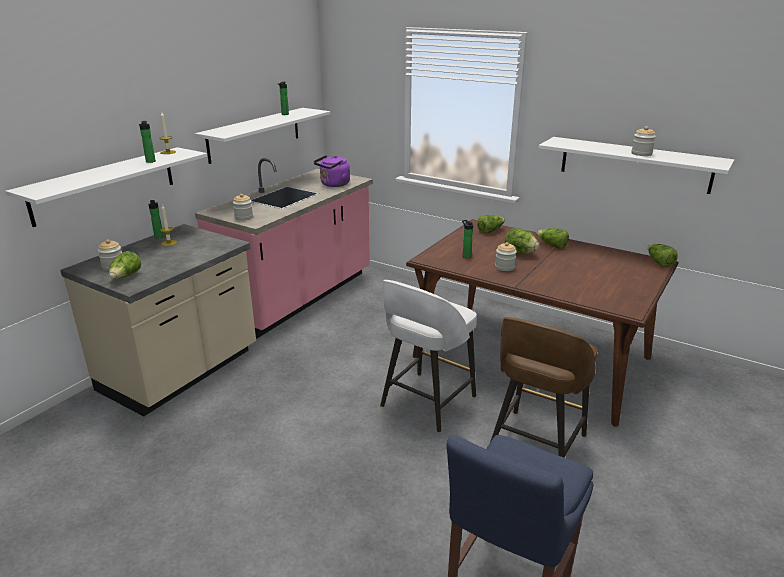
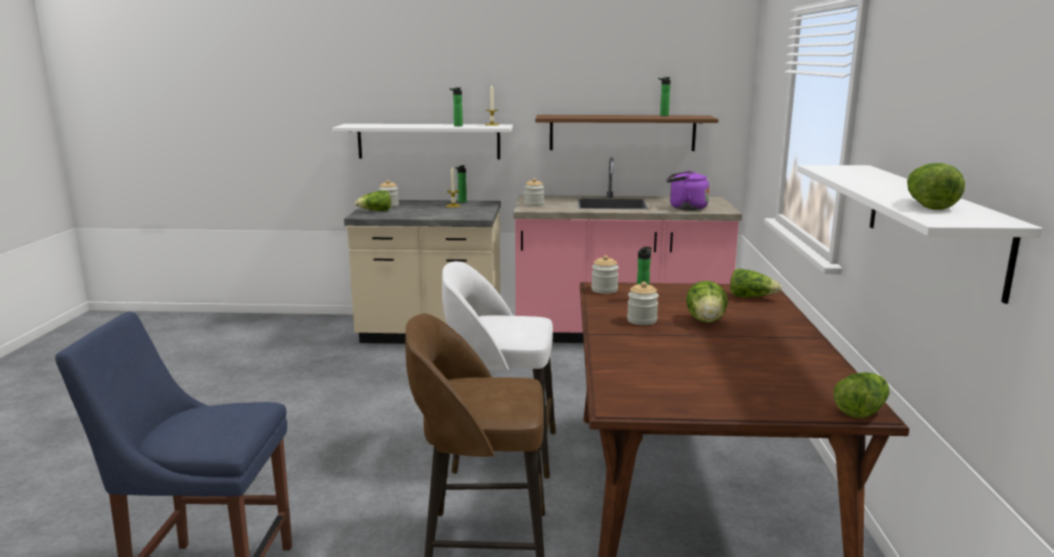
camera: 60 degrees right, 10 degrees down
(255, 134) = (622, 132): white shelf -> brown shelf
(552, 245) = (773, 333): lettuce -> lettuce (928, 205)
(641, 154) = (889, 192): jar -> jar (604, 290)

